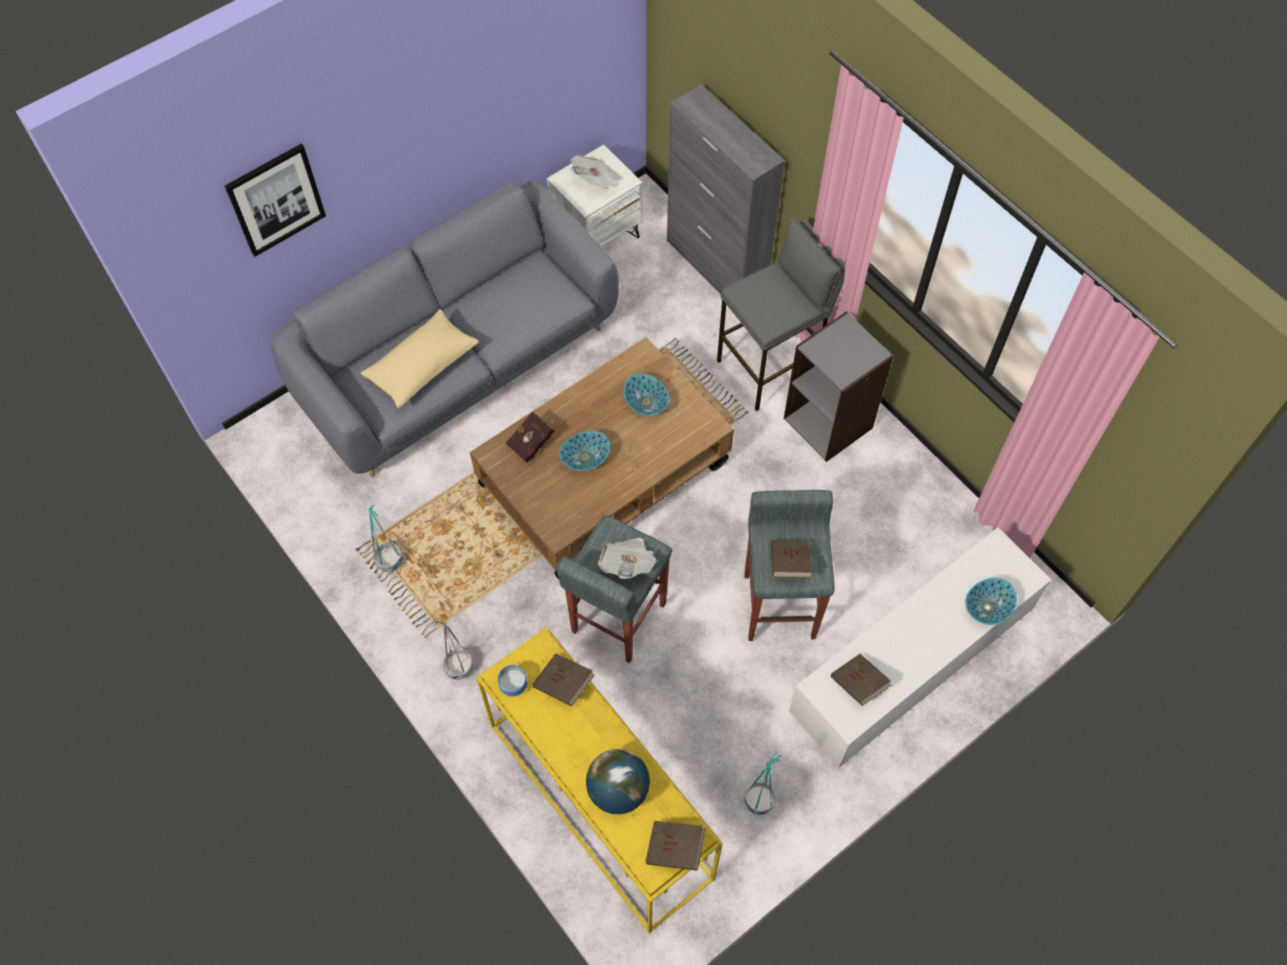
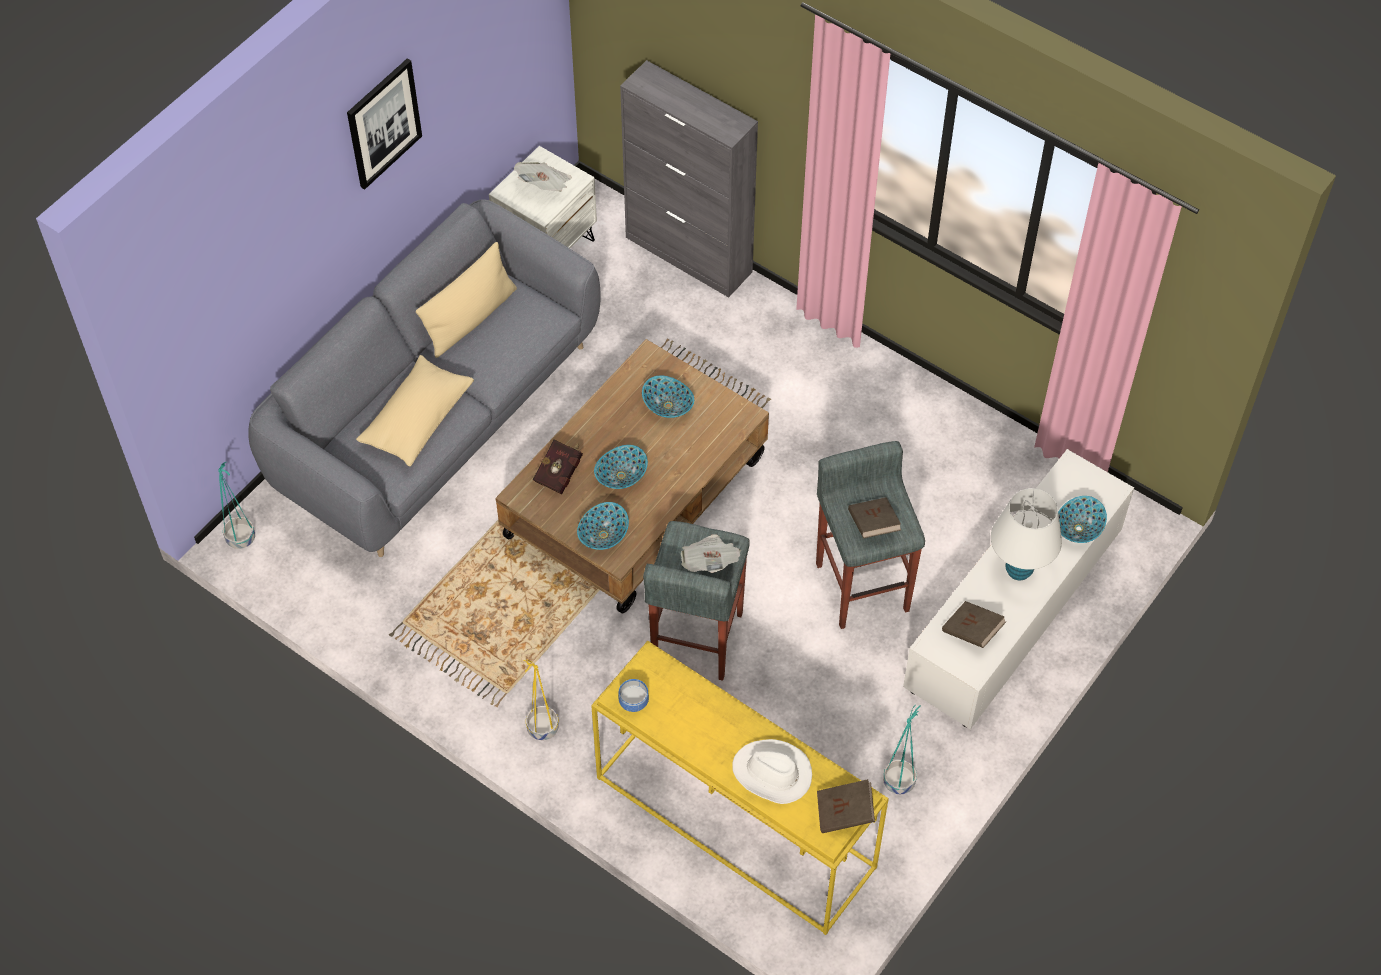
camera: 15 degrees left, 5 degrees down
(276, 199) = (251, 266): picture -> picture (383, 123)
(389, 561) = (431, 638): turquoise planter -> turquoise planter (241, 538)
(458, 667) = (542, 728): grey planter -> yellow planter
(497, 285) = (470, 318): none -> beige pillow
(552, 508) = (602, 535): none -> bowl
(564, 684) = (684, 689): brown book -> none
(618, 790) = (772, 773): globe -> white hat
(772, 367) = (781, 346): grey stool -> none
(829, 422) = (858, 391): grey bookcase -> none
(919, 634) = (1018, 570): none -> white table lamp

